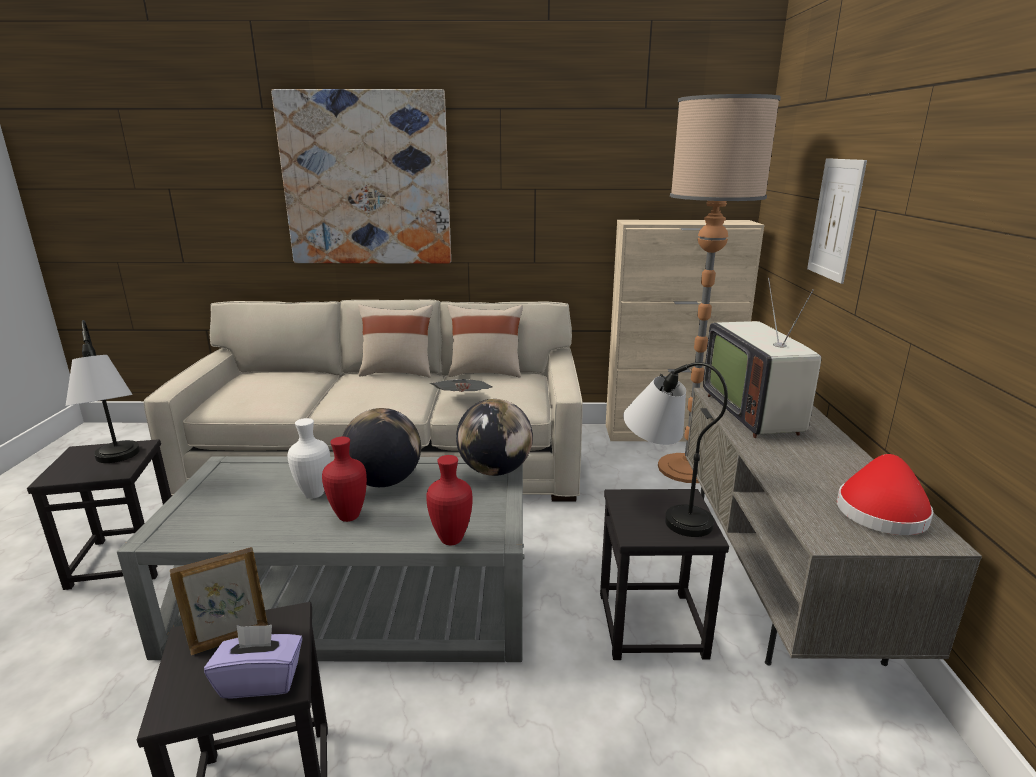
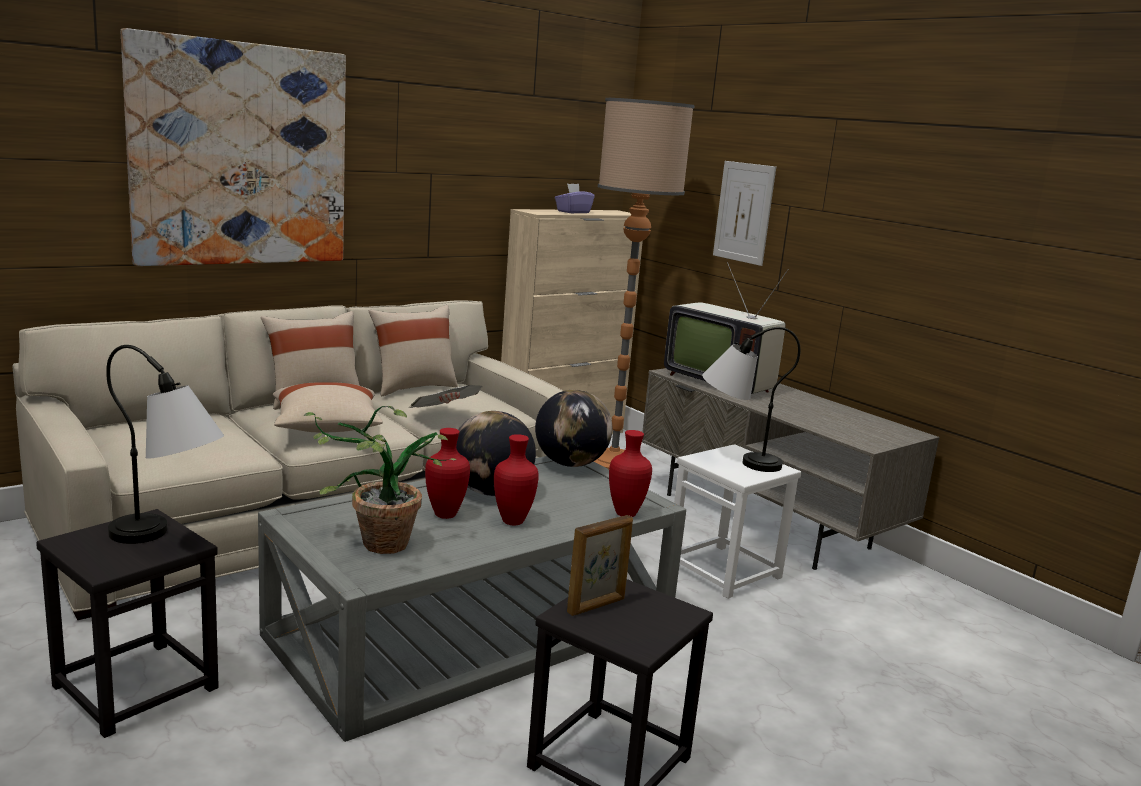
camera: 40 degrees left, 5 degrees down
(219, 507) = (373, 546): none -> potted plant
(229, 638) = (597, 606): picture frame -> picture frame turned 150 degrees counterclockwise
(261, 680) = (665, 615): purple tissue box -> purple tissue box (573, 212)
(313, 493) = (444, 514): white vase -> red vase
(363, 397) = (326, 428): none -> beige pillow
(652, 625) = (724, 570): black stool -> white stool
(880, 510) = (871, 425): red hat -> none

